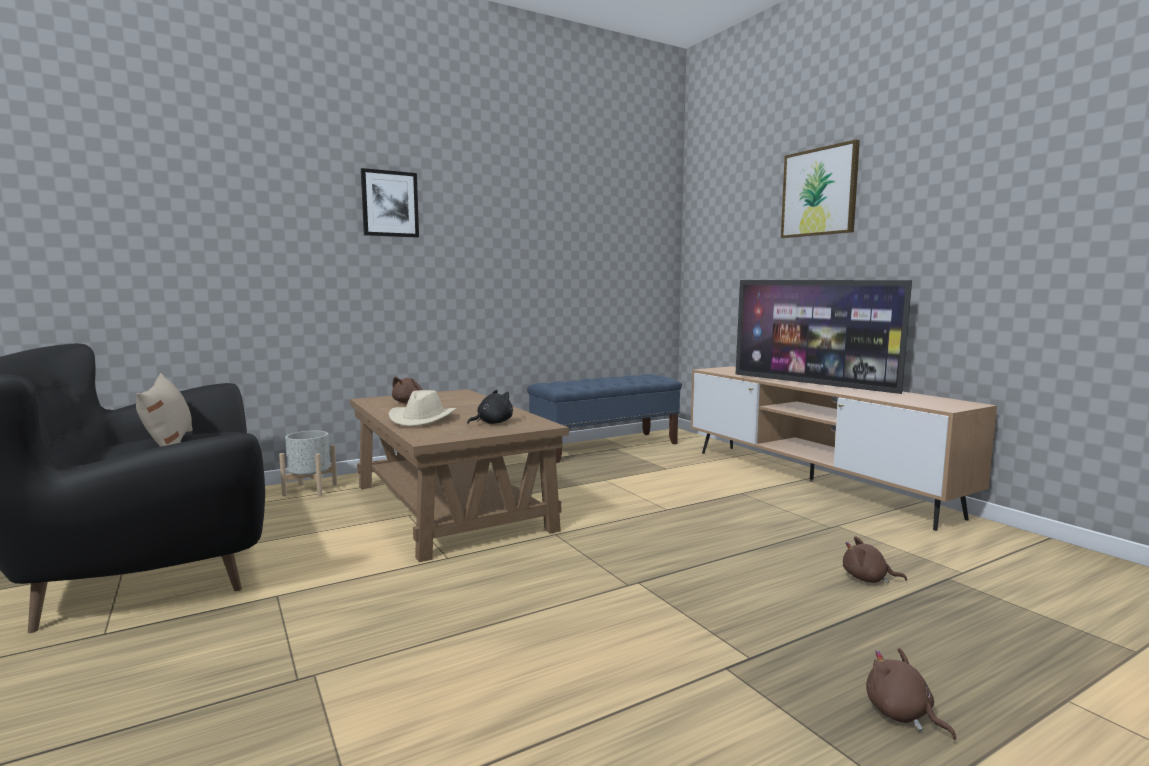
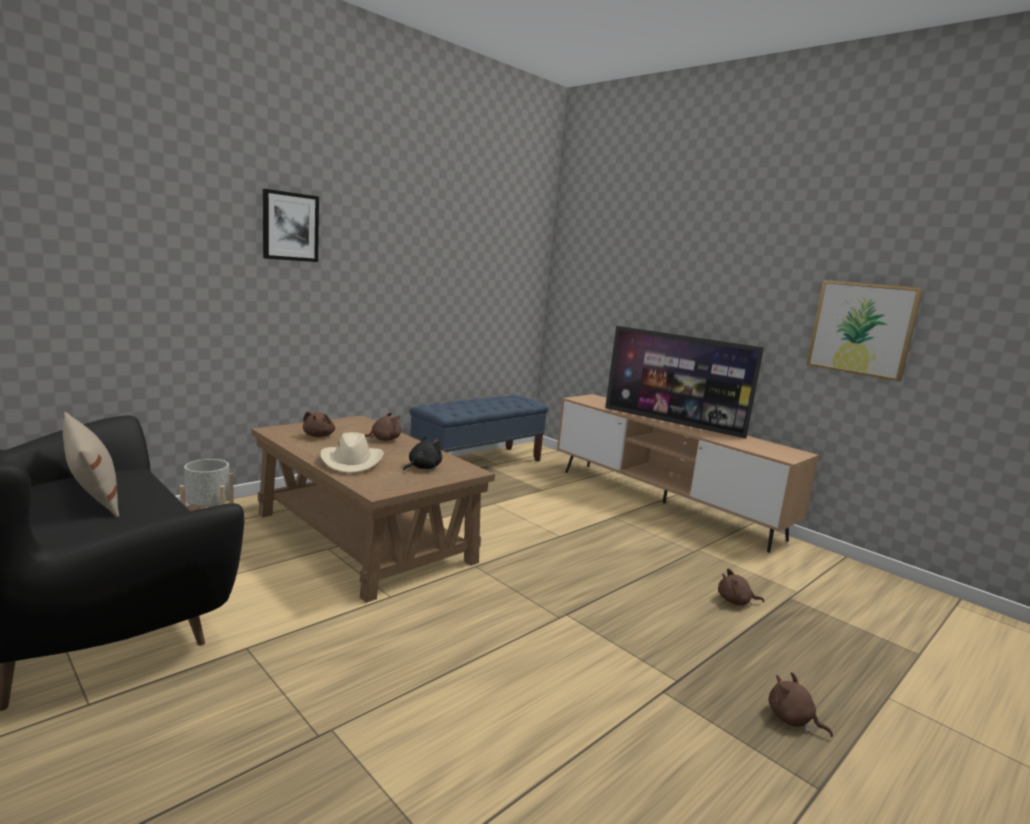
camera: 15 degrees left, 5 degrees up
(471, 404) = (383, 439): none -> brown plush toy
(819, 192) = (687, 254): picture -> picture (862, 329)

